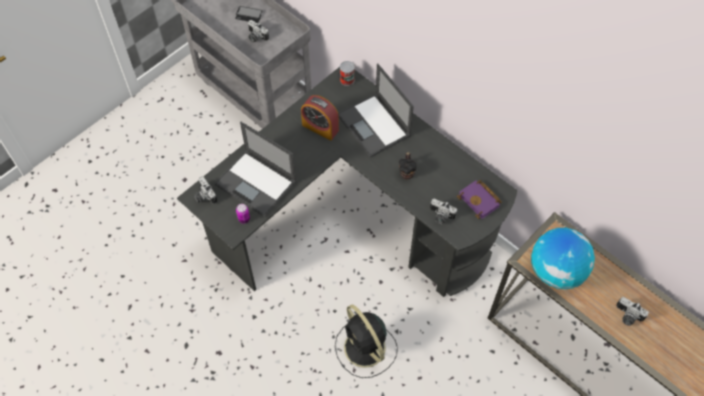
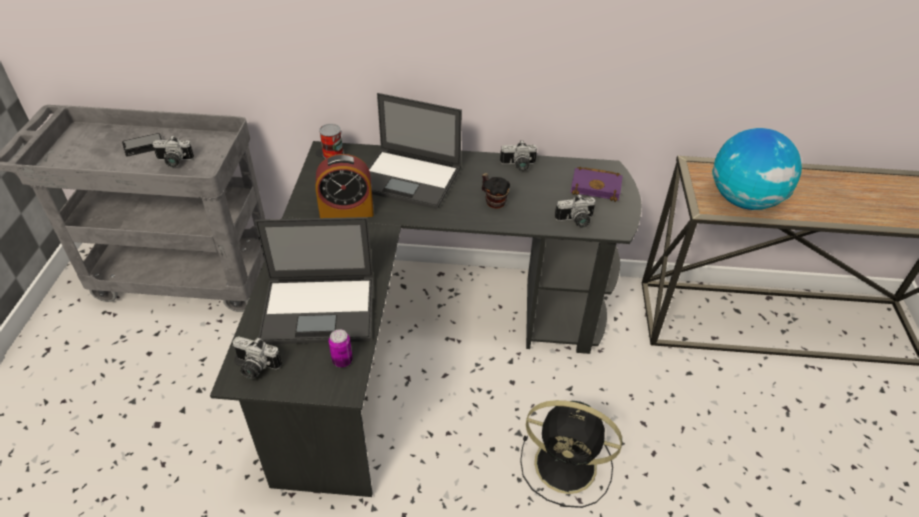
camera: 40 degrees left, 15 degrees down
(627, 316) = (846, 201): camera -> camera (518, 166)

